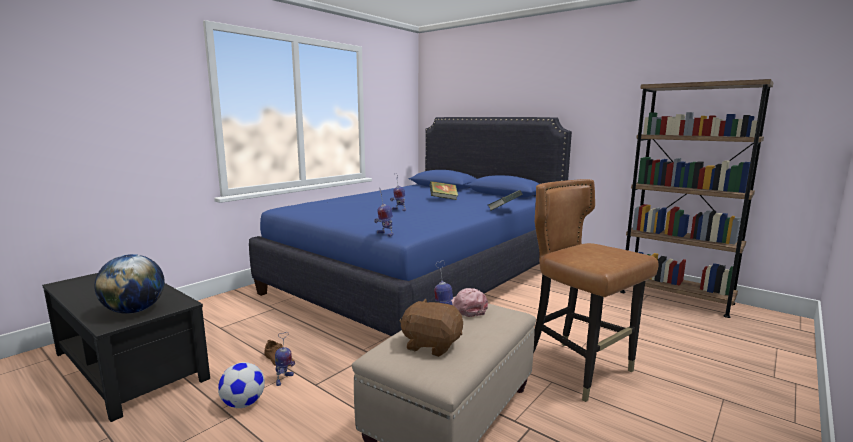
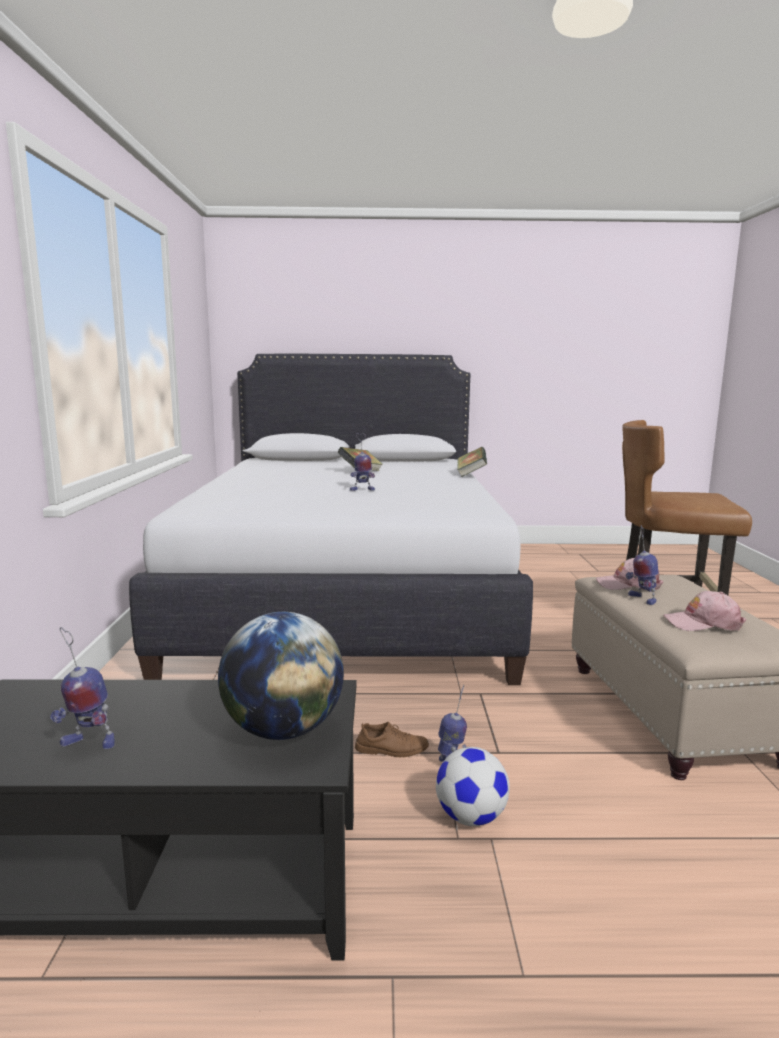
camera: 40 degrees left, 0 degrees up
(384, 234) = (463, 516): toy robot -> toy robot (88, 743)
(420, 279) = (346, 594): blue bed -> white bed
(431, 345) = (703, 623): brown plush toy -> pink cap
(675, 297) = (601, 551): brown bookcase -> none

